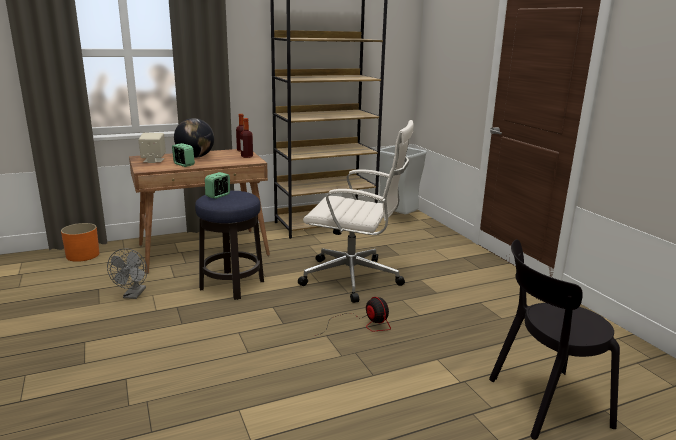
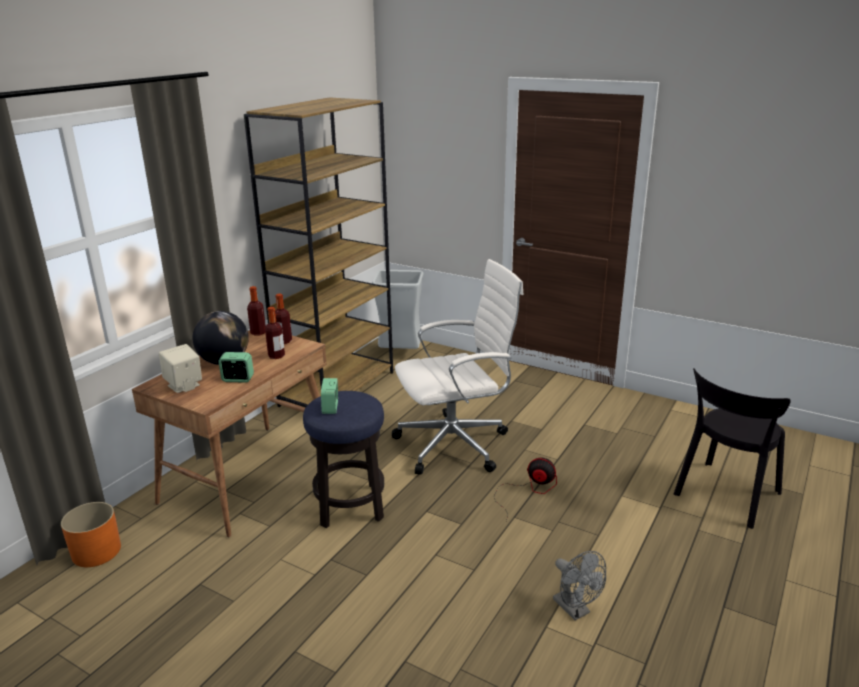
camera: 35 degrees left, 5 degrees up
(133, 295) = (258, 571): grey fan -> grey fan (575, 610)
(227, 161) = (276, 356): none -> bottle

